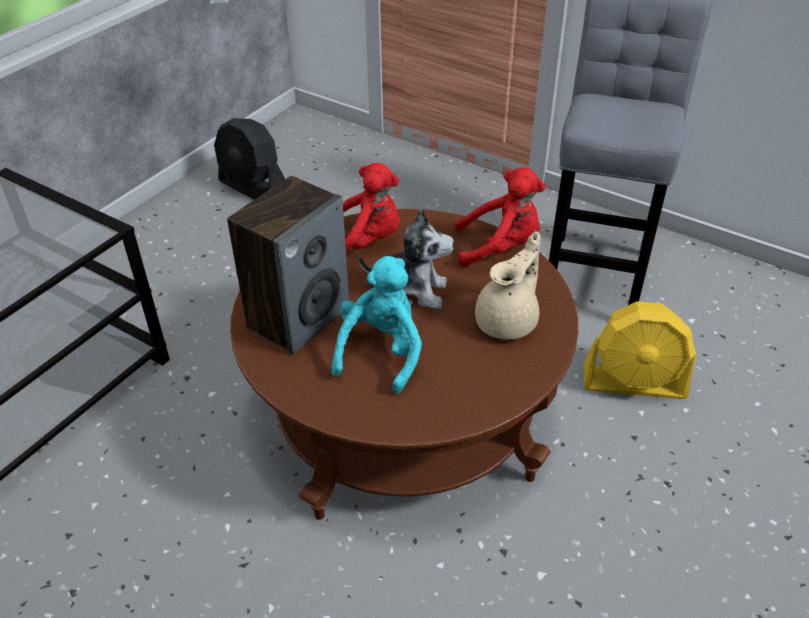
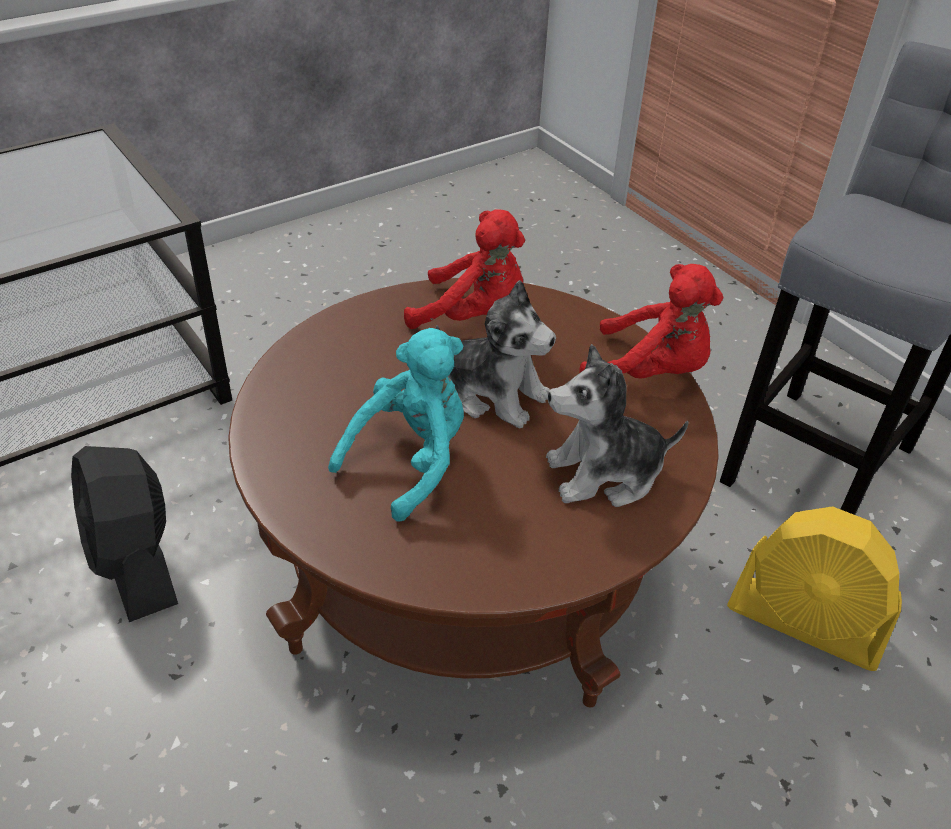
camera: 20 degrees right, 0 degrees up
(253, 189) = (434, 232): black fan -> black fan (135, 563)
(299, 317) = (337, 384): speaker -> none
(508, 321) = (604, 474): beige teapot -> plush toy

